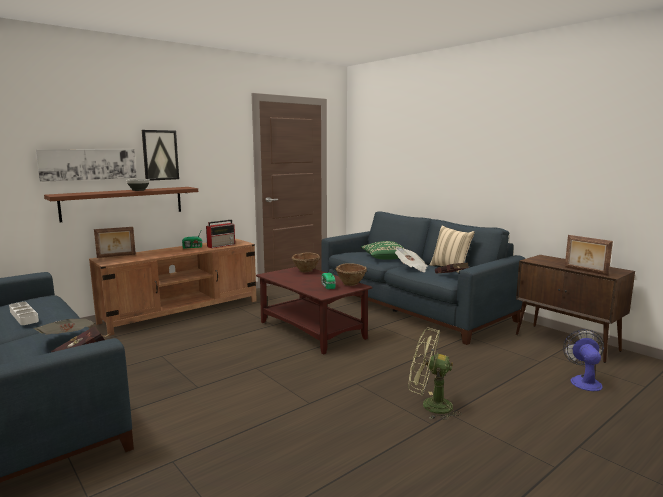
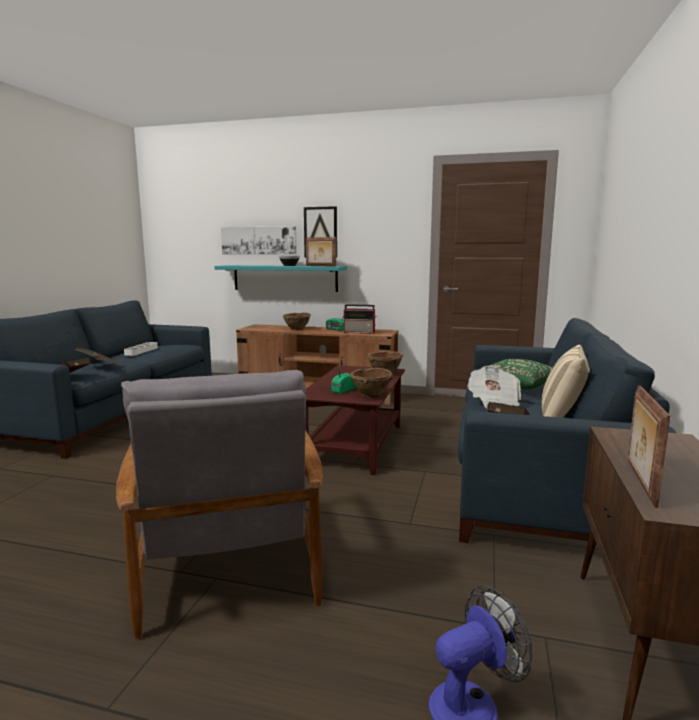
camera: 55 degrees right, 0 degrees up
(116, 256) = (270, 325): picture frame -> picture frame (320, 266)
(123, 203) = (285, 278): brown shelf -> turquoise shelf
(160, 254) = (297, 329): none -> brown bowl
(430, 406) = (227, 559): green fan -> grey armchair

